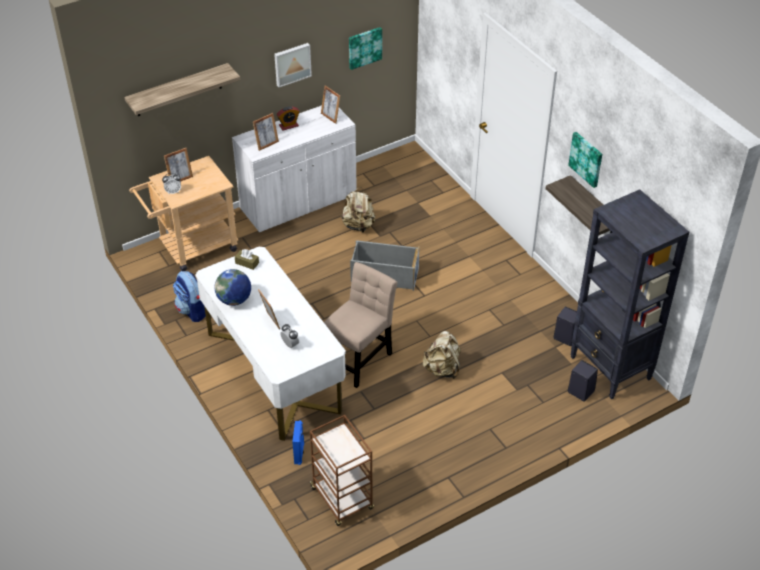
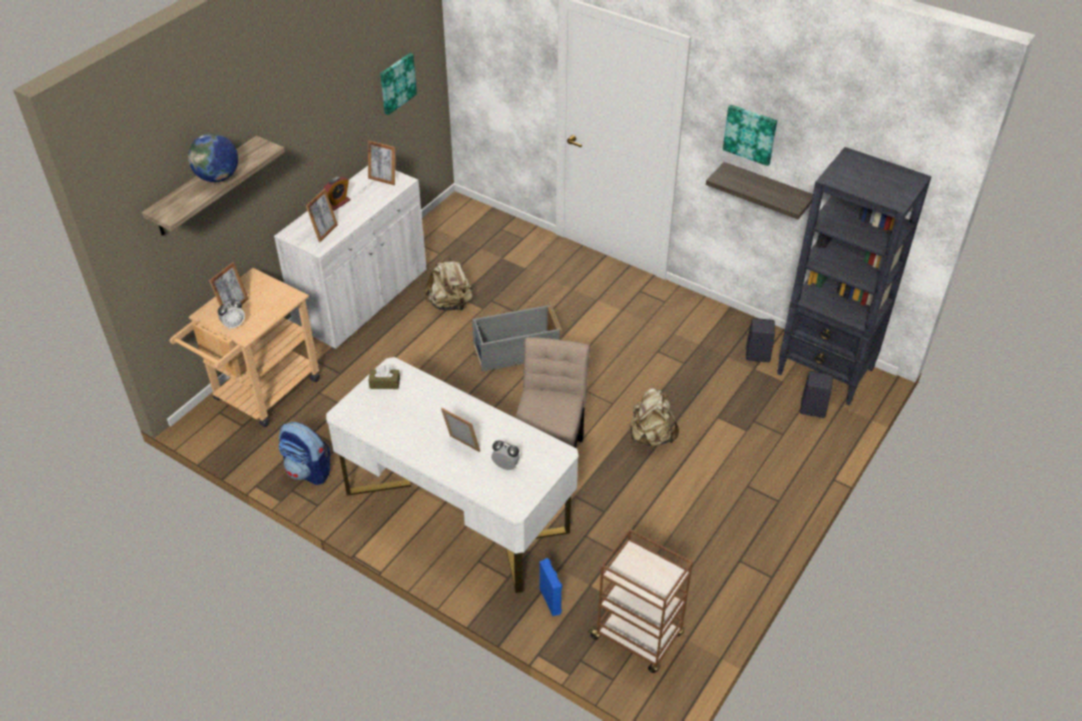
camera: 25 degrees left, 0 degrees up
(234, 300) = (398, 434): globe -> globe (218, 177)
(292, 64) = (325, 121): picture -> none

